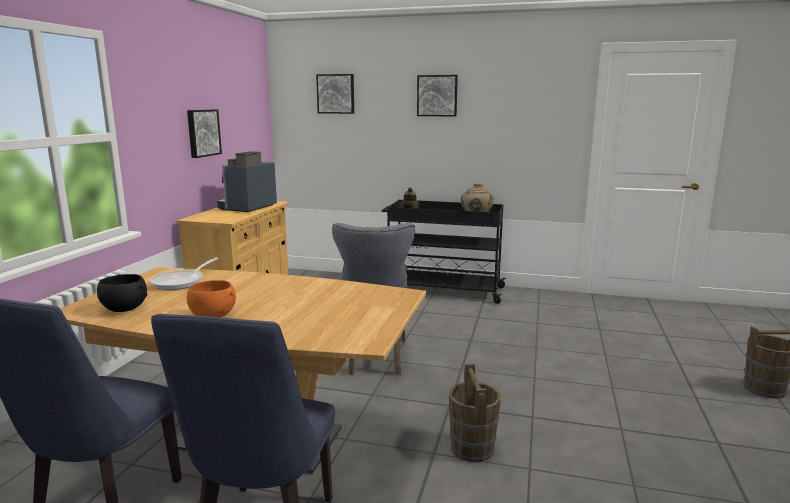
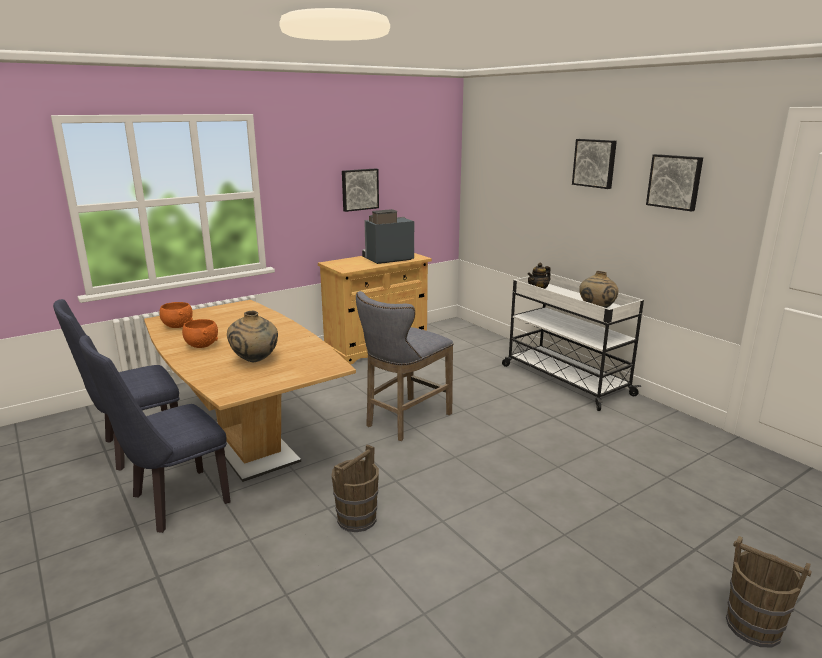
camera: 40 degrees right, 5 degrees up
(124, 309) = (177, 326): black bowl -> orange bowl
(181, 282) = (238, 315): frying pan -> none
(316, 311) = (255, 361): none -> beige vase
(336, 94) = (509, 153): picture -> picture (675, 182)
(442, 290) = (564, 379): black cart -> white cart

